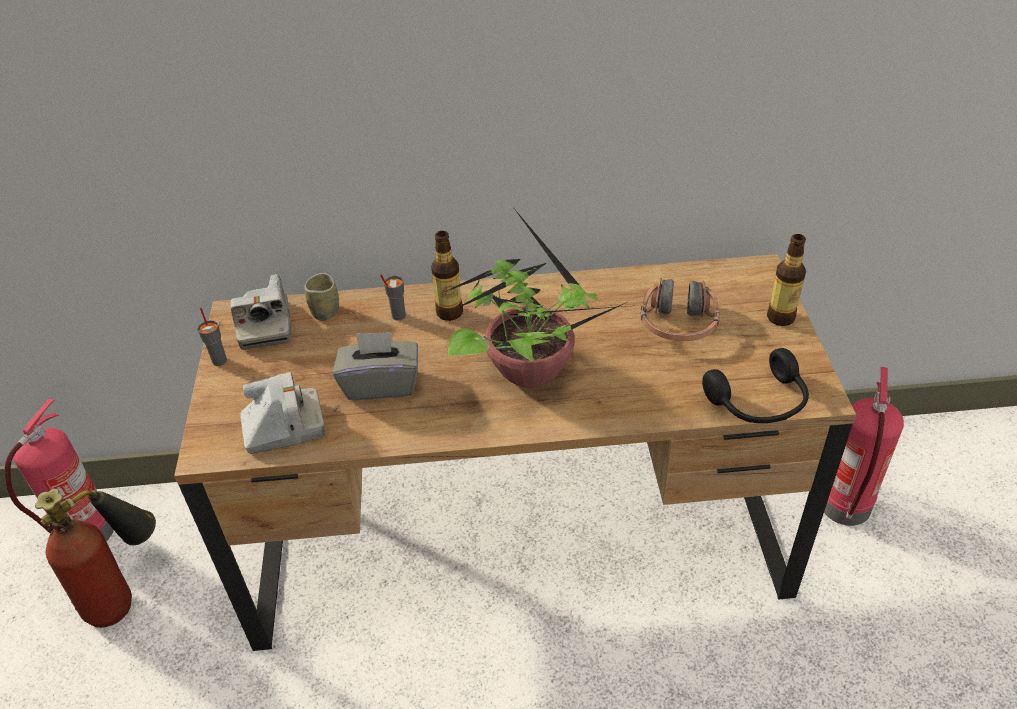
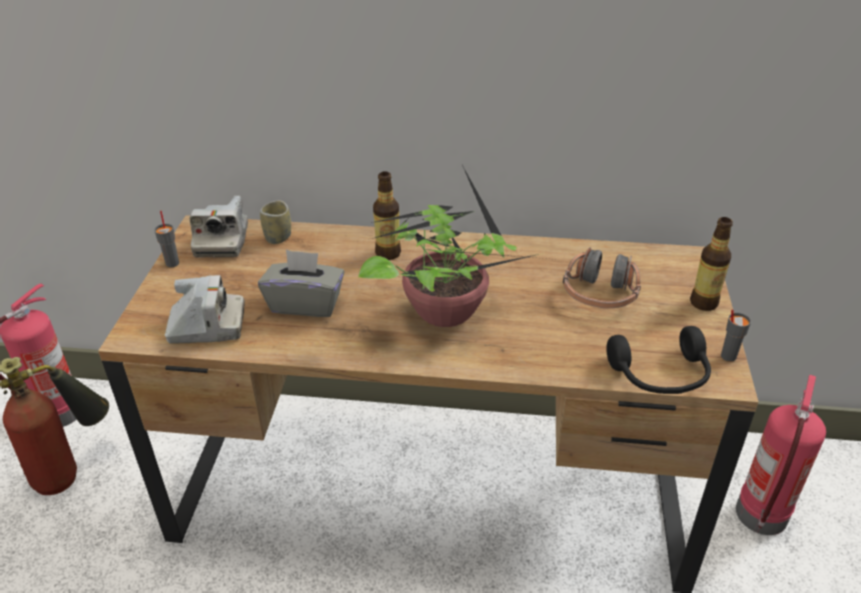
camera: 10 degrees right, 5 degrees down
(398, 316) = (341, 249): grey cup -> grey cup (727, 356)

